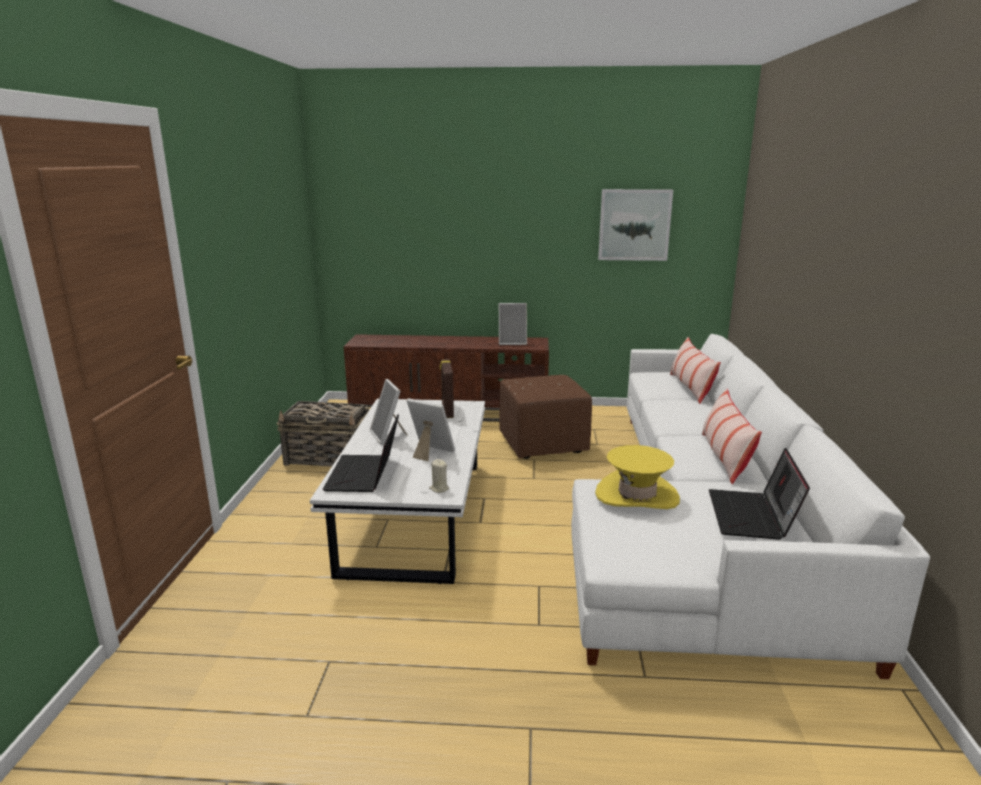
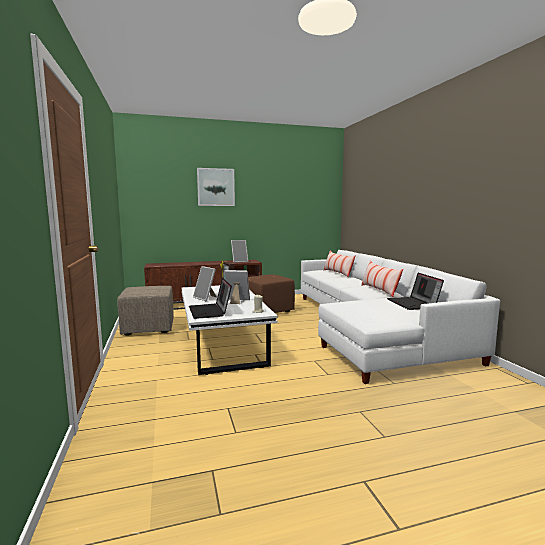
camera: 20 degrees left, 10 degrees down
(329, 458) = (149, 328): basket -> beige ottoman
(634, 225) = (294, 200): picture -> picture (216, 187)
(637, 495) = (357, 303): yellow hat -> none

